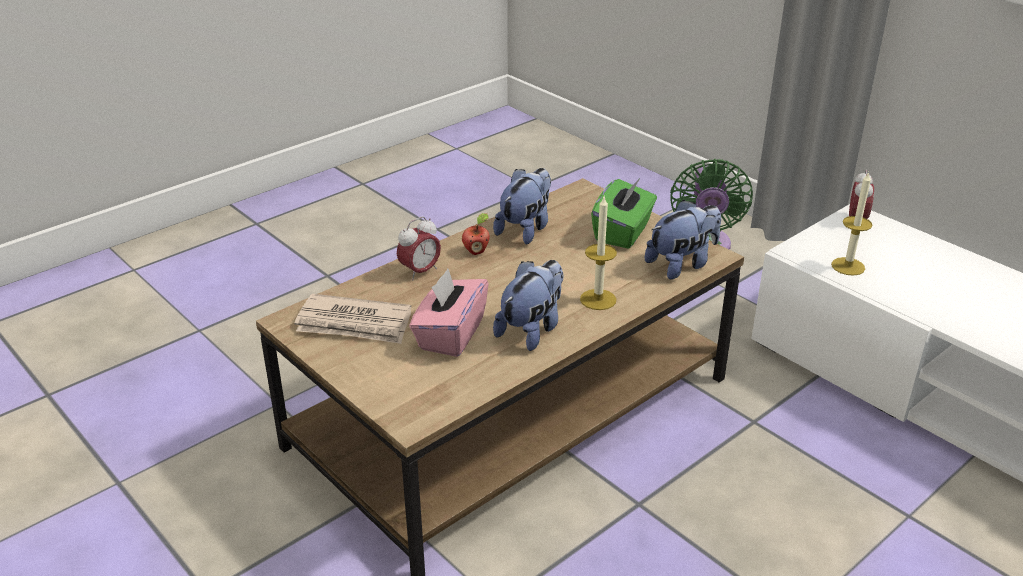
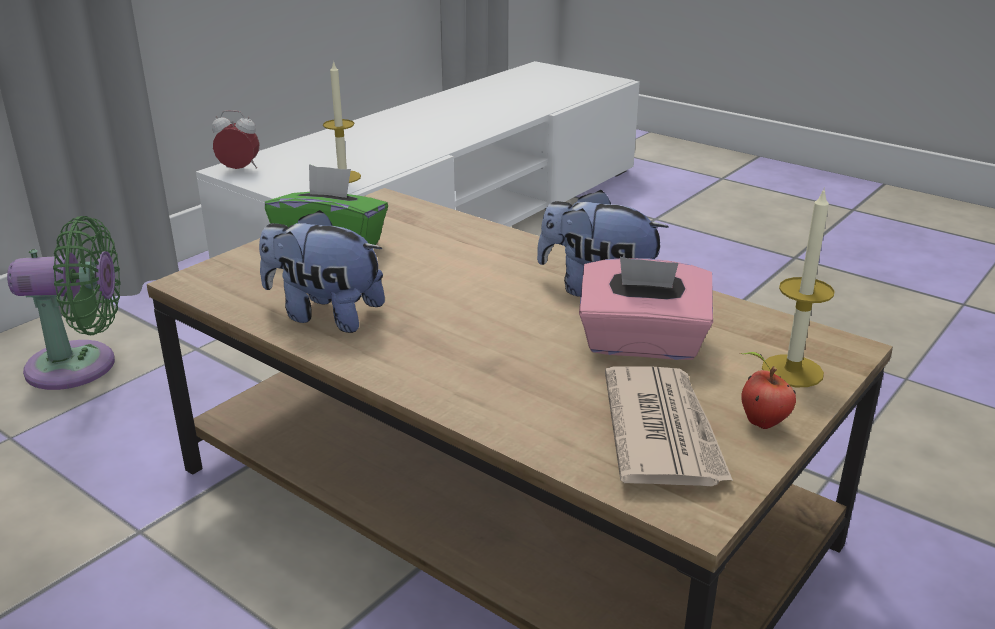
camera: 100 degrees left, 5 degrees down
(420, 272) = (480, 392): alarm clock -> none
(476, 251) = (401, 349): apple -> apple (760, 422)
(598, 299) = (508, 256): candle -> candle (792, 371)
(682, 264) = (410, 214): plush toy -> none

